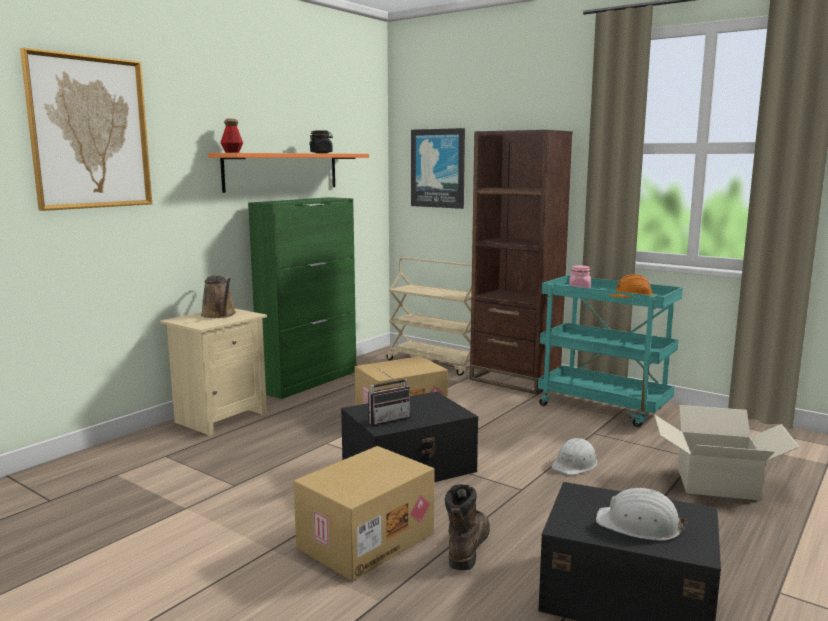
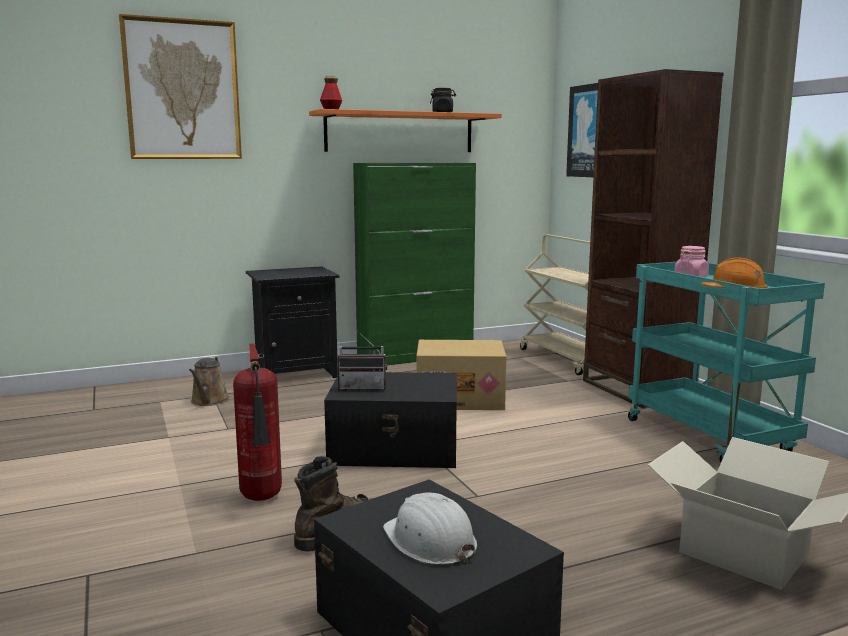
camera: 30 degrees right, 0 degrees up
(219, 315) = (299, 271): brown watering can -> brown watering can (208, 401)
(219, 418) = (295, 374): beige nightstand -> black nightstand
(365, 539) = (262, 499): cardboard box -> fire extinguisher
(575, 464) = (578, 486): white hard hat -> none

